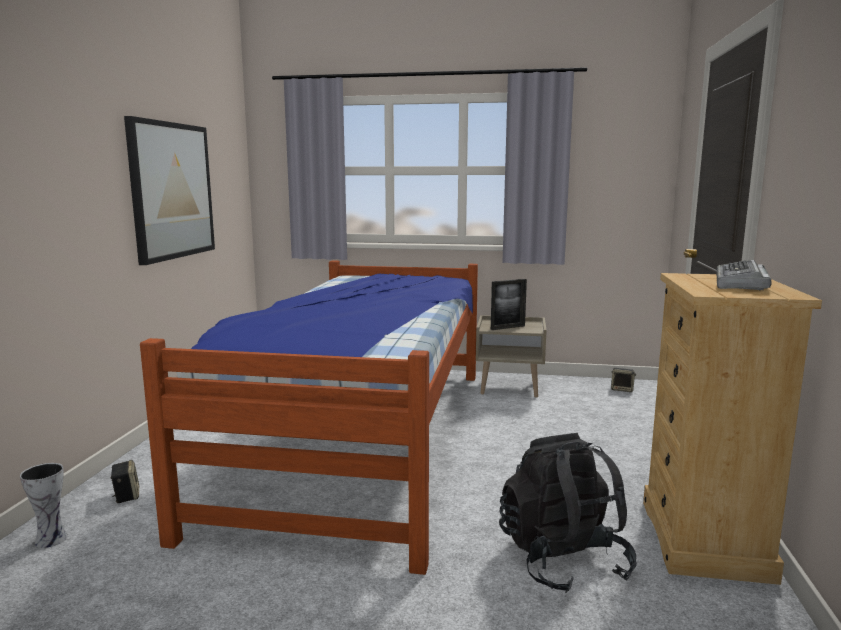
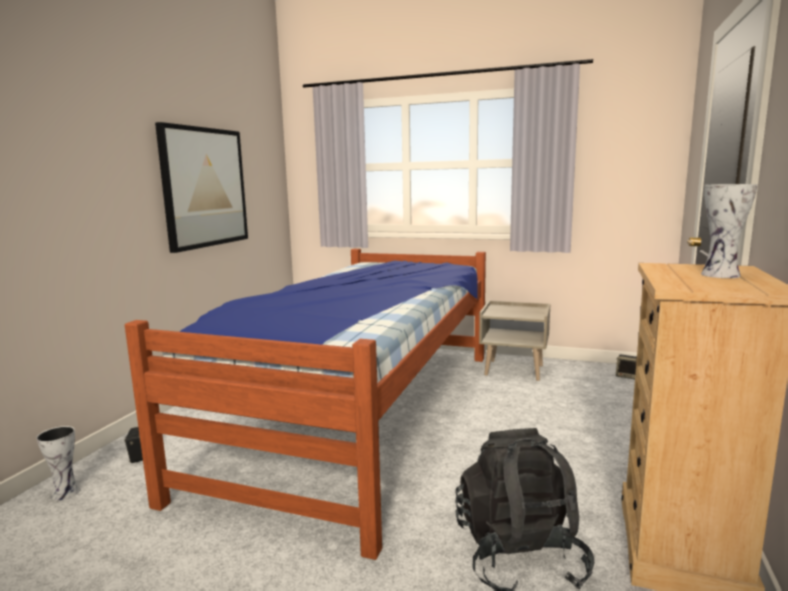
camera: 10 degrees right, 0 degrees up
(507, 327) = (511, 313): picture frame -> none
(741, 283) = (721, 275): keyboard -> vase

